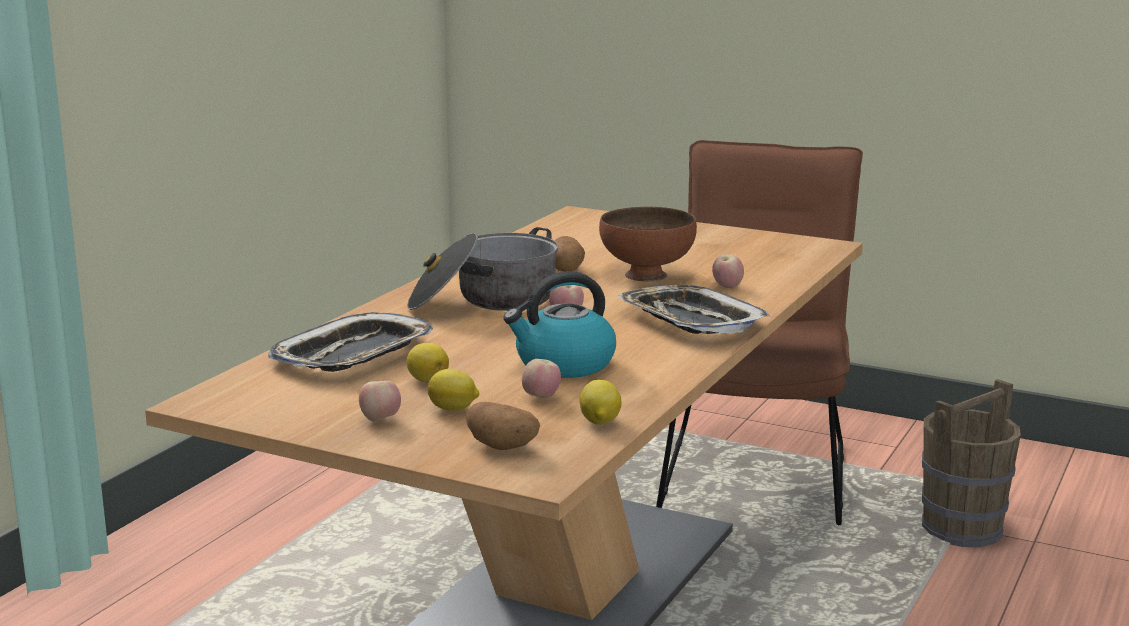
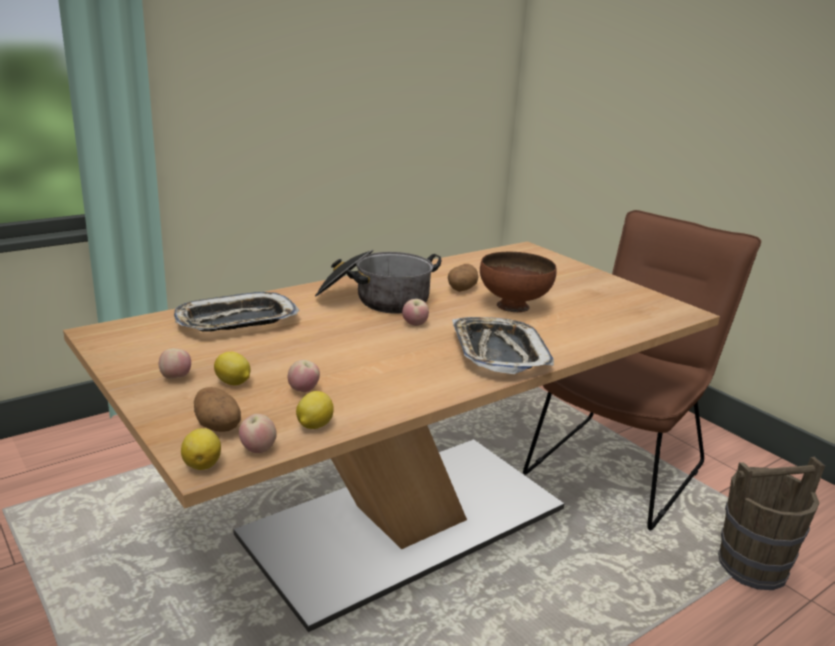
camera: 25 degrees right, 5 degrees up
(427, 380) = (251, 354): lemon -> lemon (202, 464)
(563, 364) = (357, 366): kettle -> none
(727, 287) = (562, 330): apple -> apple (258, 449)

